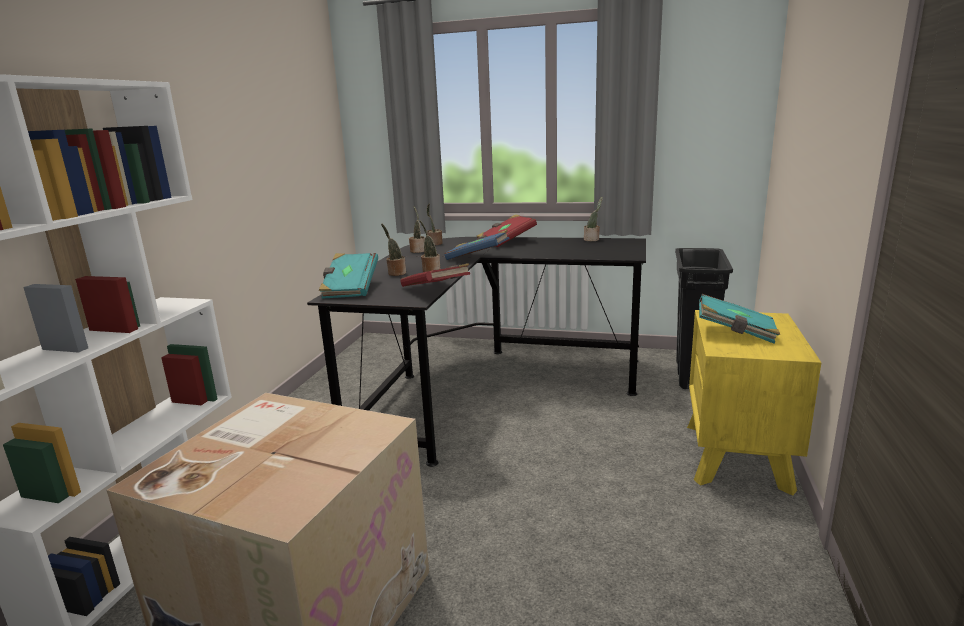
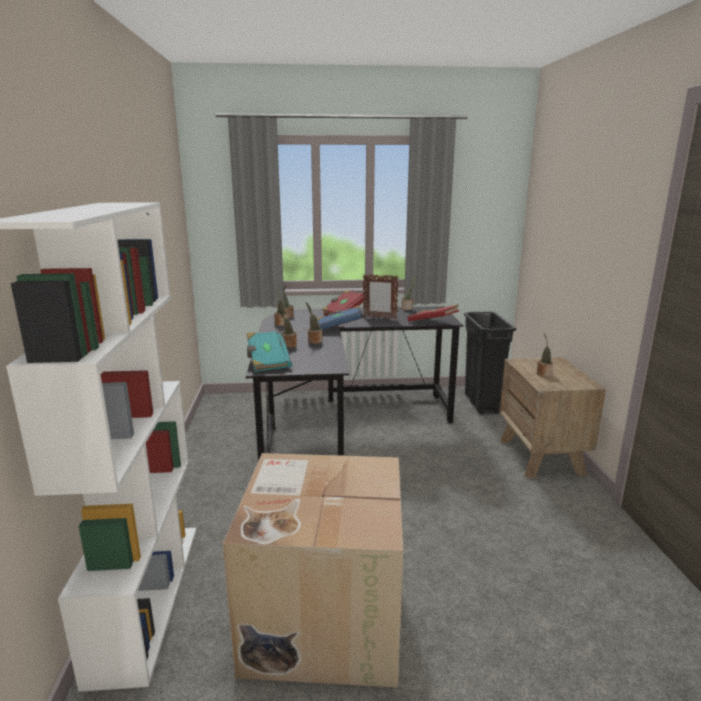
camera: 20 degrees left, 0 degrees up
(436, 290) = (340, 358): red book -> red book (433, 322)
(542, 249) = (379, 318): none -> picture frame
(735, 333) = (543, 374): turquoise book -> potted plant
(737, 456) = (541, 457): yellow nightstand -> brown nightstand

